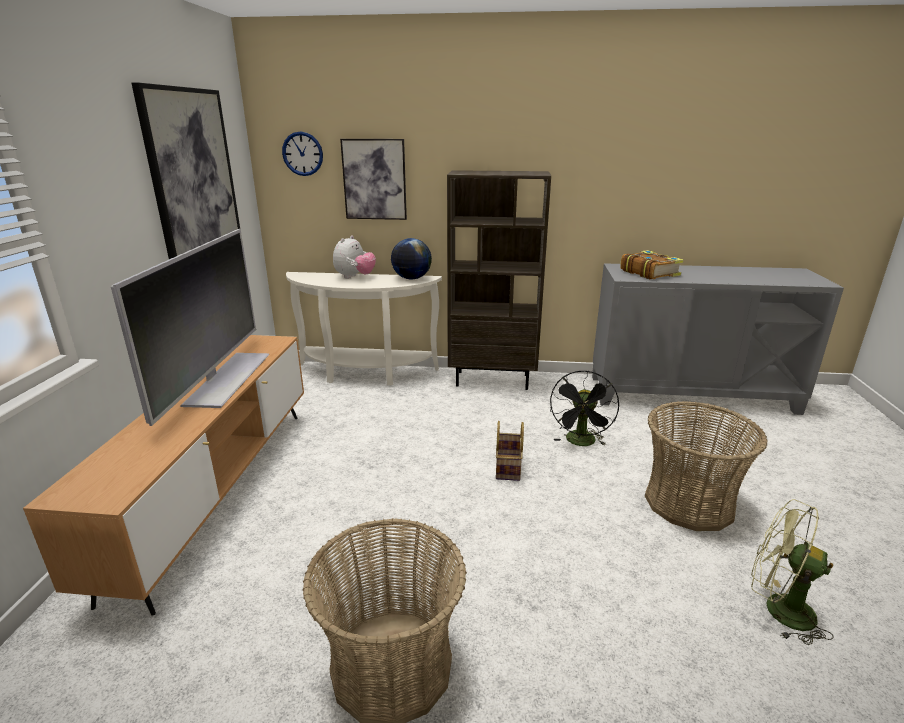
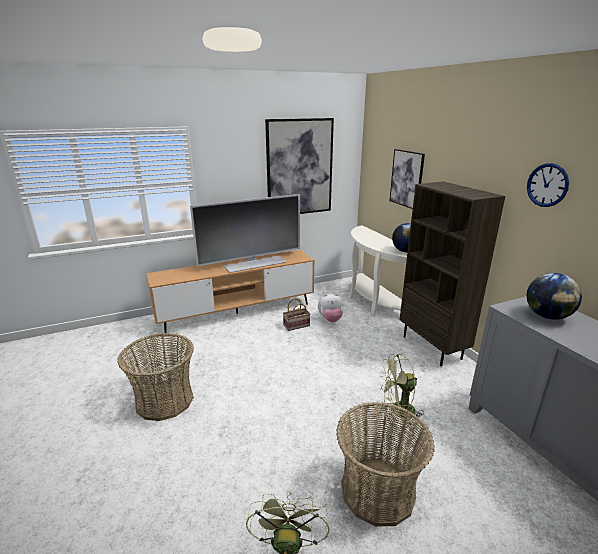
camera: 60 degrees right, 0 degrees up
(302, 154) = (379, 156): wall clock -> wall clock (547, 185)
(355, 277) = (380, 239): plush toy -> plush toy (330, 319)
(509, 468) = (334, 388): basket -> basket (296, 326)
(581, 443) = (398, 412): black fan -> green fan
(649, 273) = (547, 316): book -> globe

